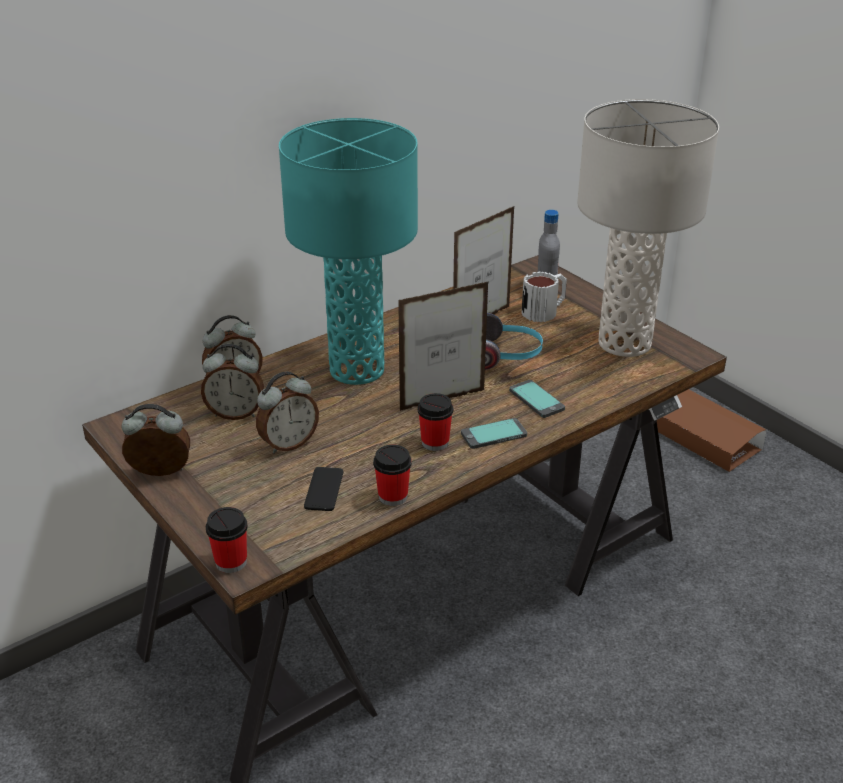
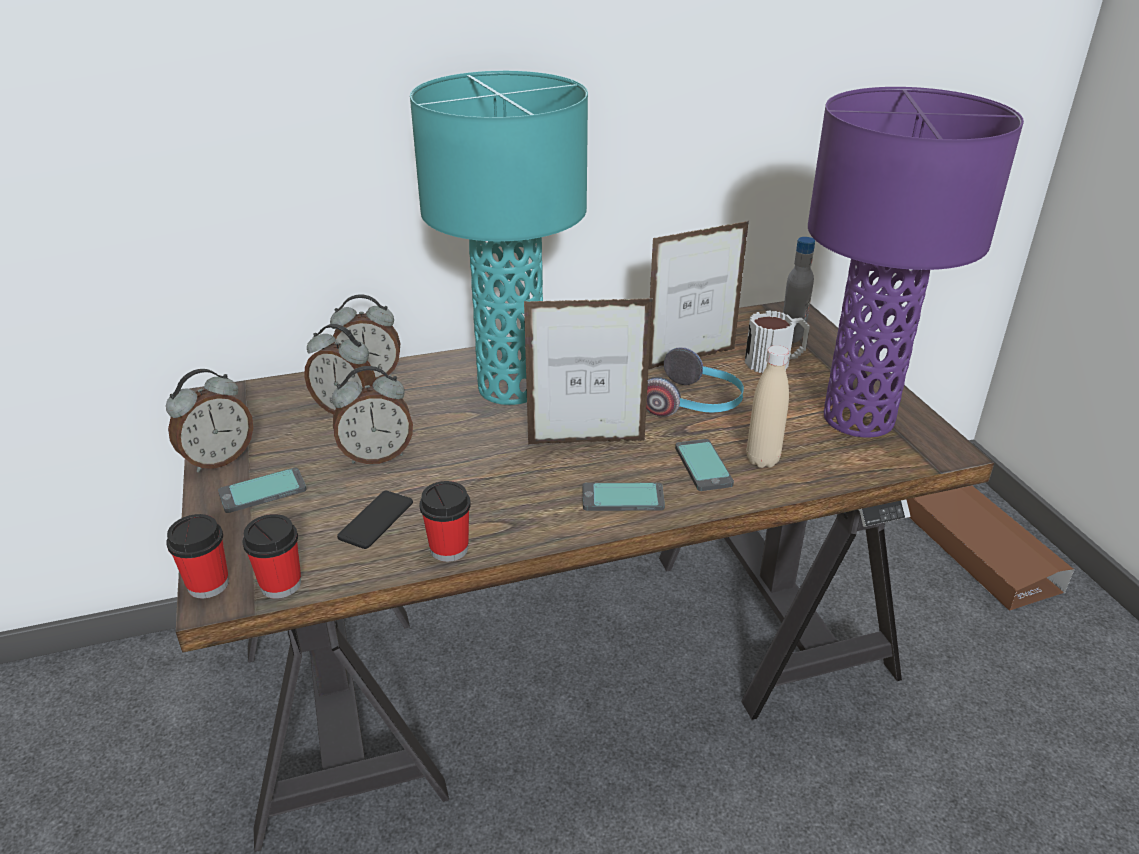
camera: 20 degrees right, 0 degrees up
(160, 474) = (218, 459): alarm clock -> alarm clock turned 120 degrees clockwise
(218, 489) = (263, 492): none -> phone
(435, 442) = (544, 492): cup -> cup (281, 584)
(574, 387) = (762, 460): none -> beige bottle
(623, 343) = (857, 418): white table lamp -> purple table lamp

